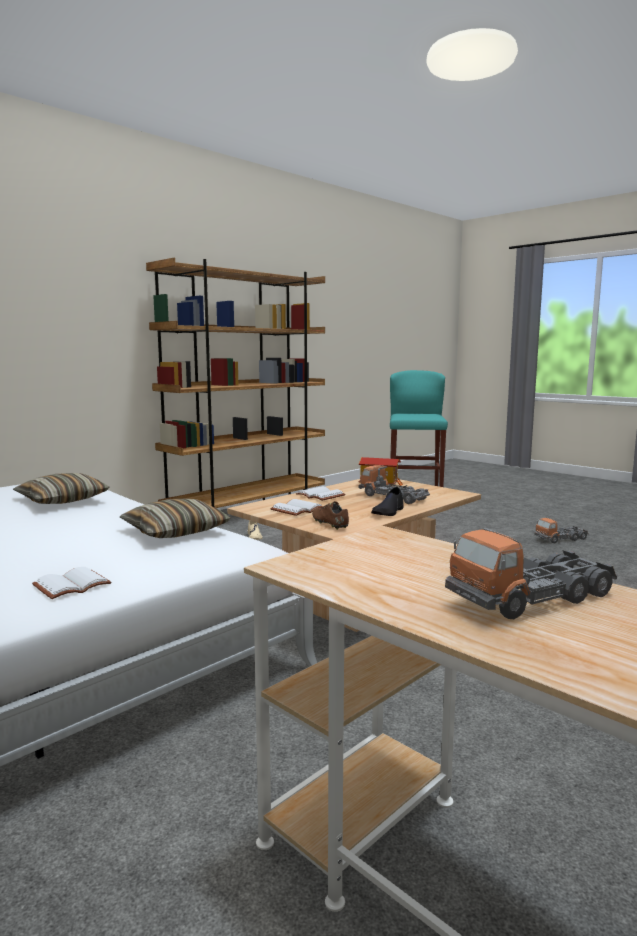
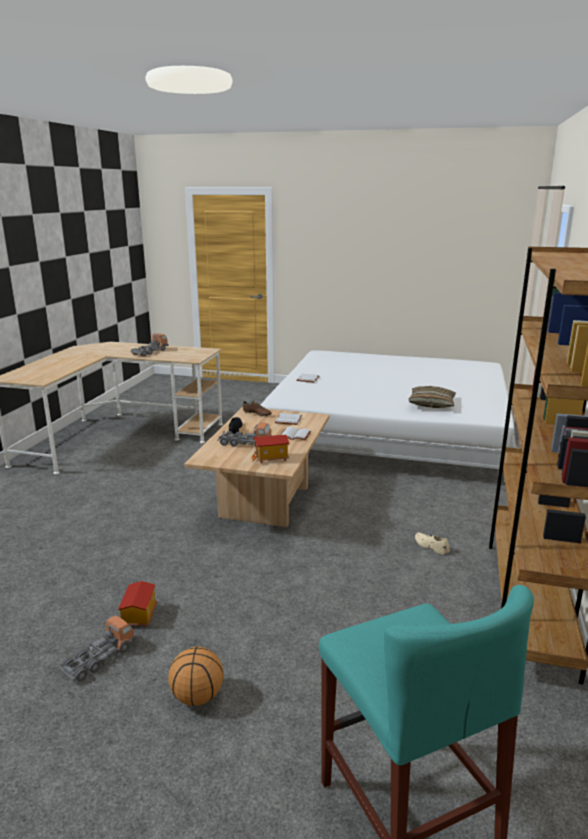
camera: 150 degrees right, 10 degrees up
(175, 531) = (326, 402): pillow -> none
(493, 520) = (198, 696): none -> basketball
(533, 549) = (138, 616): none -> toy house

